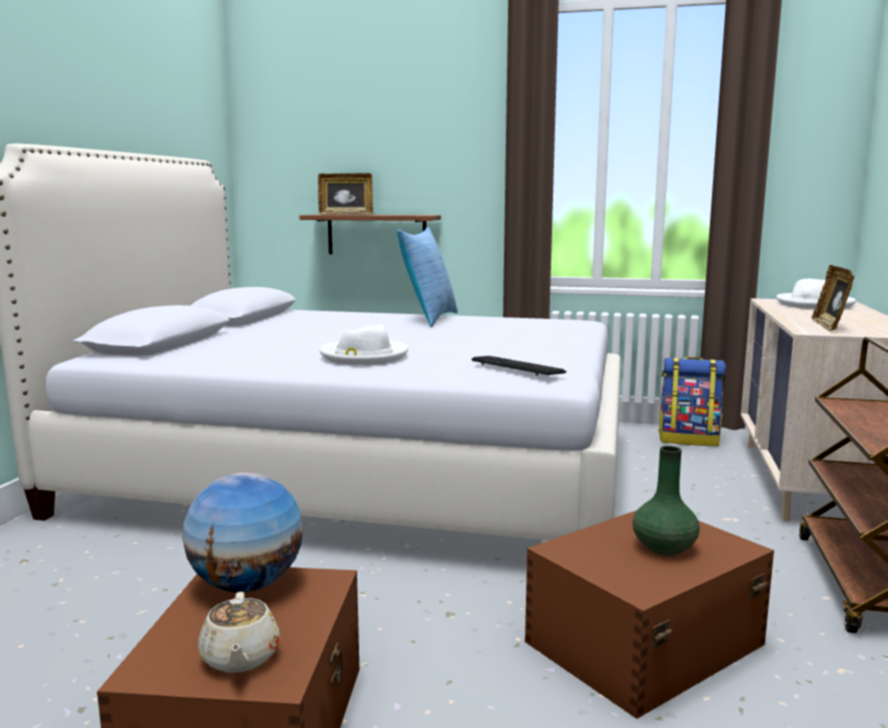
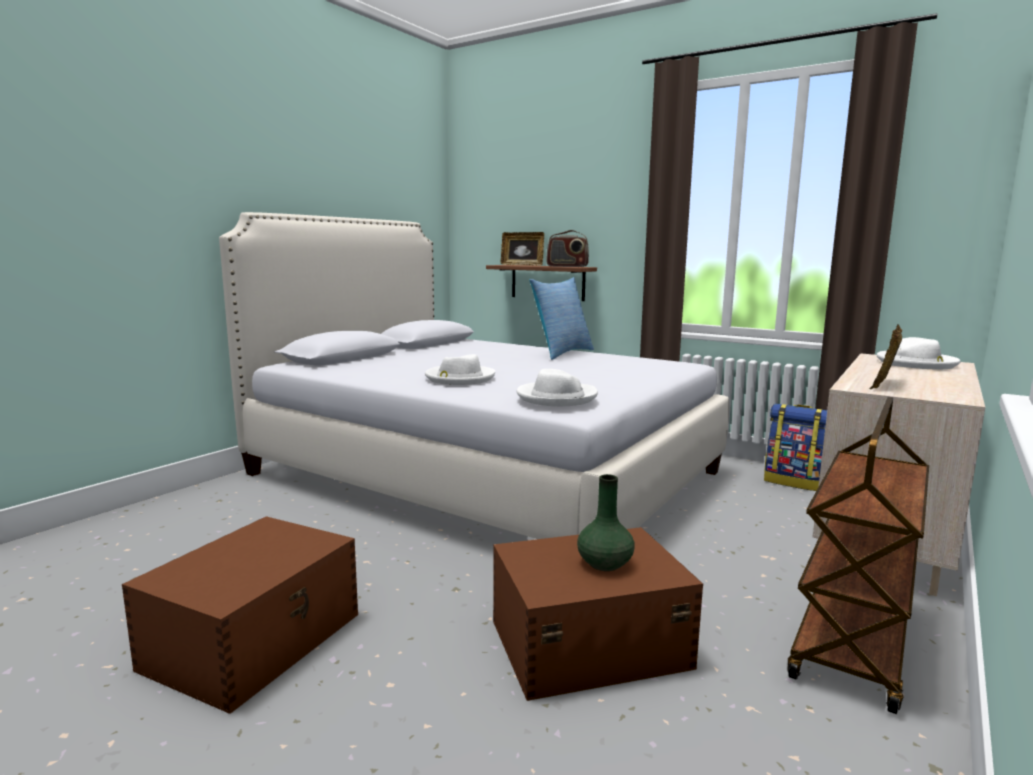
camera: 20 degrees right, 0 degrees up
(240, 658) = (218, 582): beige teapot -> none
(246, 585) = (273, 535): globe -> none
(407, 215) = (567, 266): none -> radio
(517, 368) = (556, 397): keyboard -> white hat

